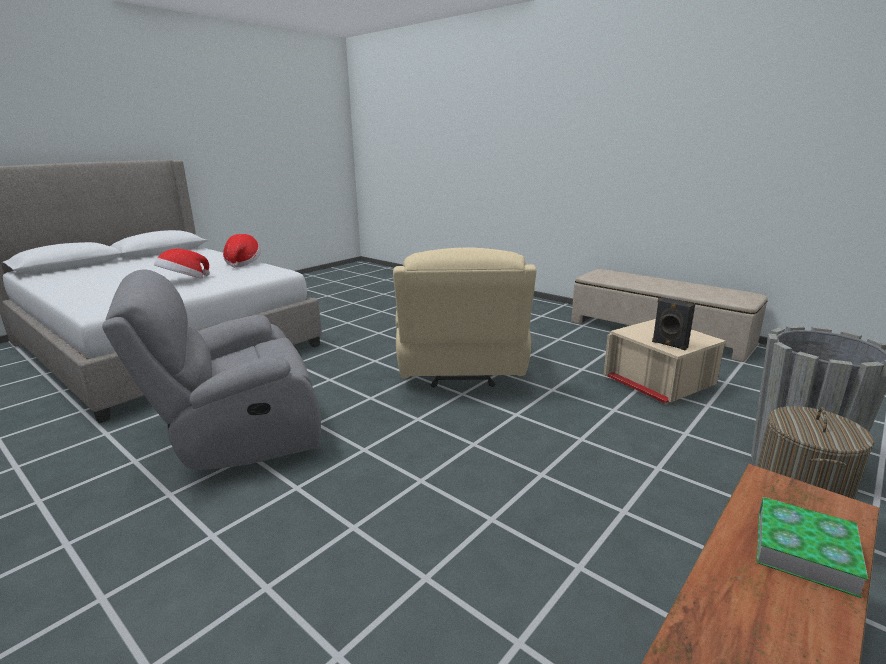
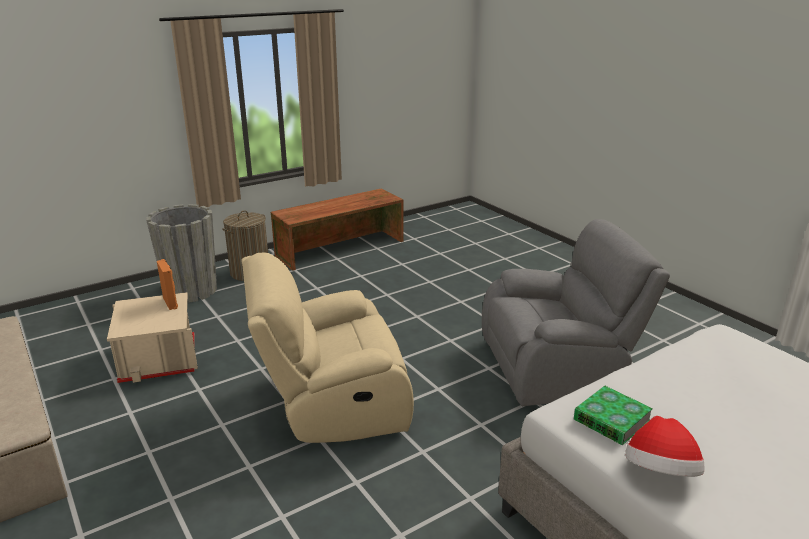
camera: 165 degrees left, 5 degrees up
(184, 281) = (702, 400): hat -> none
(461, 374) = (330, 404): beige armchair -> beige armchair turned 120 degrees counterclockwise
(669, 345) = (171, 303): black speaker -> orange speaker
(804, 550) = (317, 208): book -> book (611, 420)

